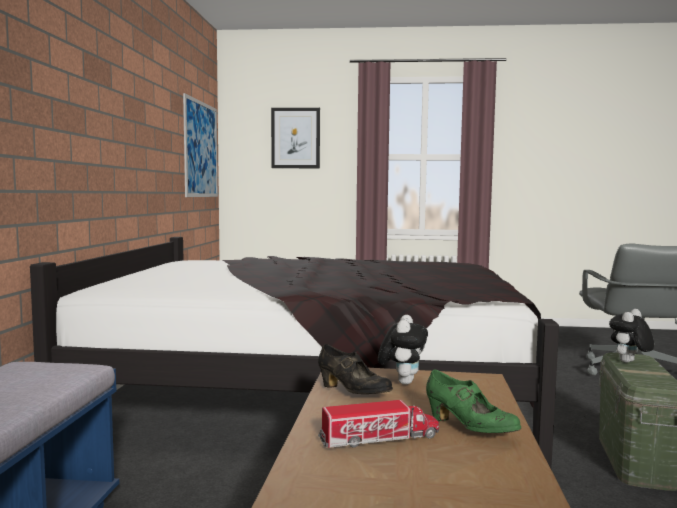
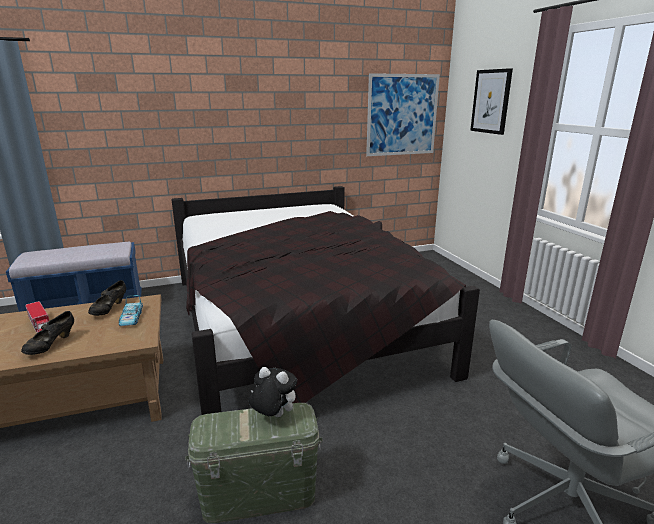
camera: 65 degrees right, 15 degrees up
(402, 382) = (131, 318): plush toy -> toy car
(469, 429) = (51, 345): green shoe -> black shoe

